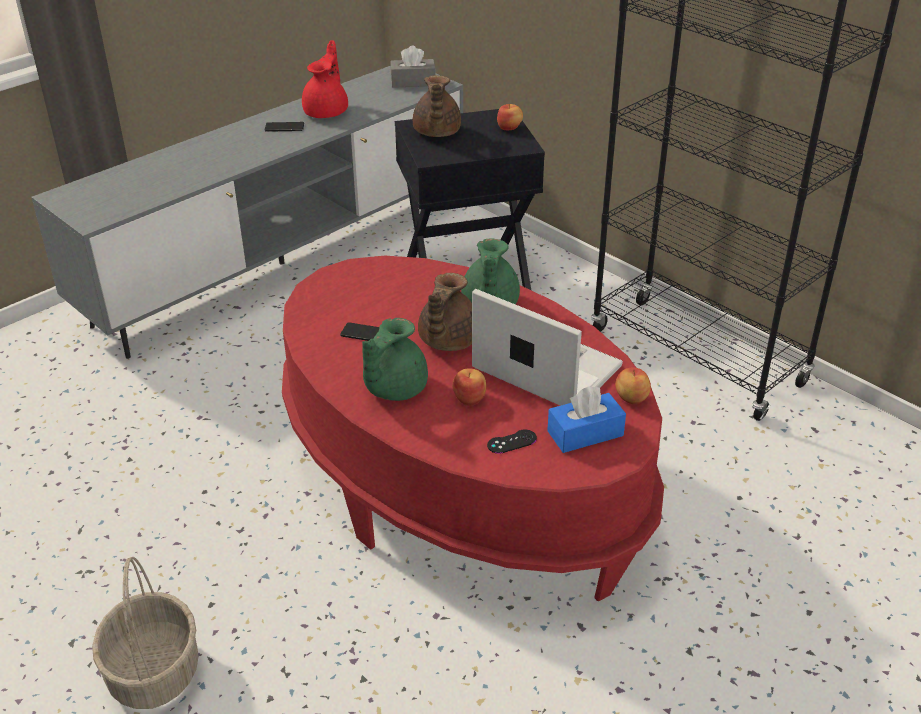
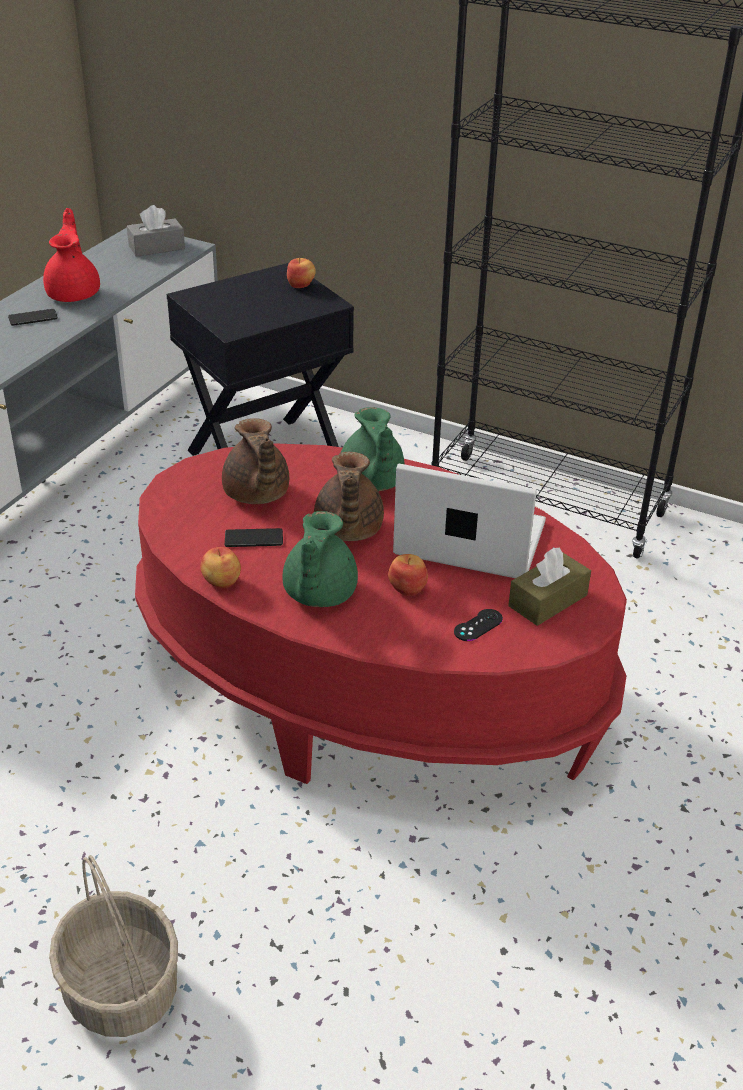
camera: 20 degrees left, 0 degrees up
(436, 133) = (222, 301): brown teapot -> brown teapot (256, 495)
(585, 433) = (548, 600): blue tissue box -> brown tissue box
(631, 398) = (572, 554): apple -> apple (221, 582)

